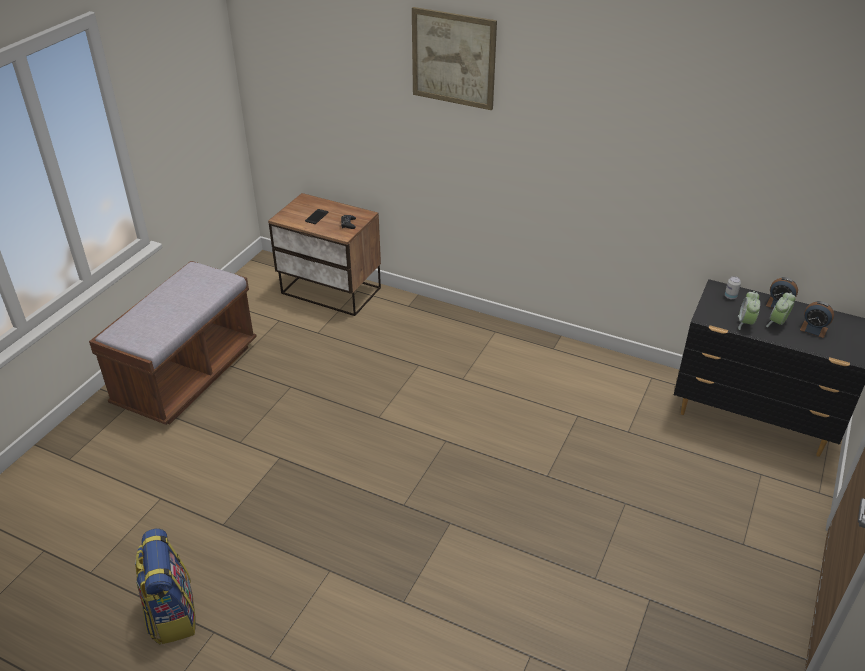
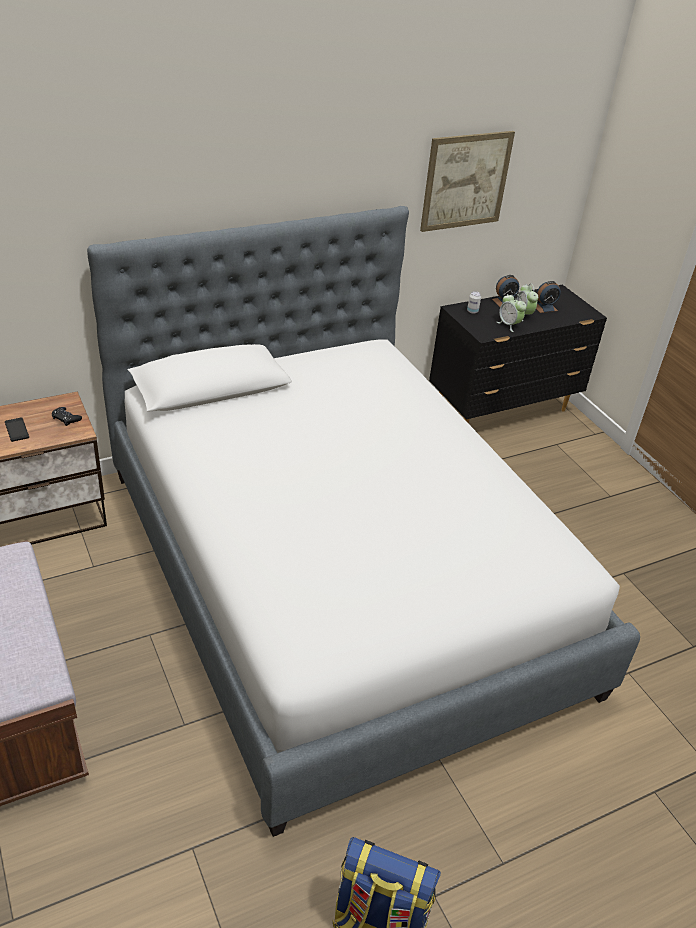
camera: 55 degrees left, 0 degrees up
(432, 435) = (337, 577): none -> bed
(453, 58) = (161, 162): picture -> picture (466, 181)

